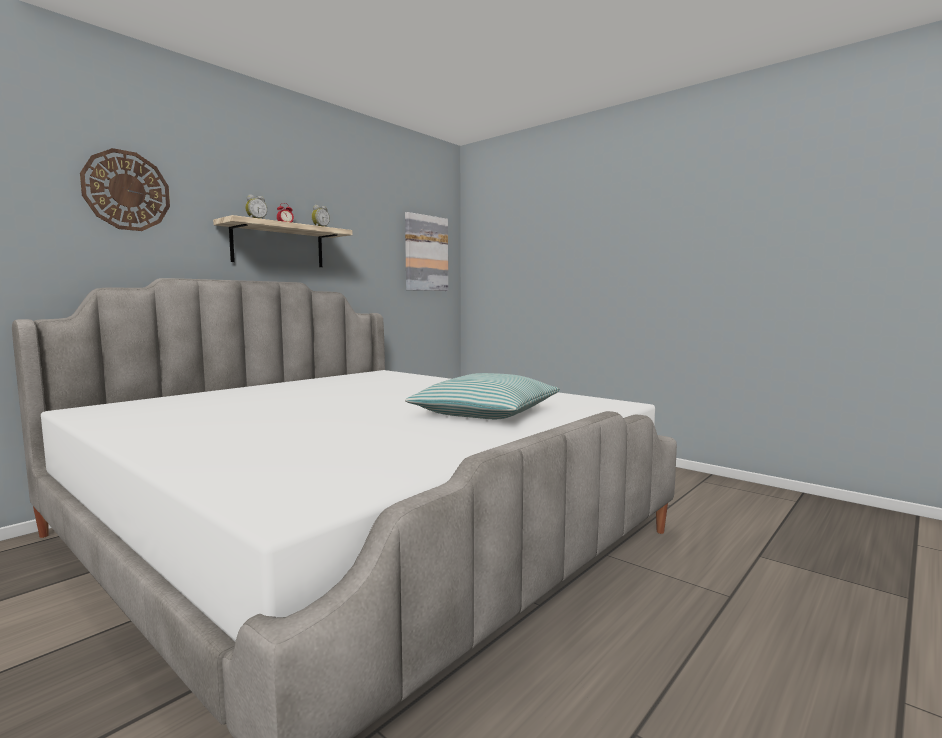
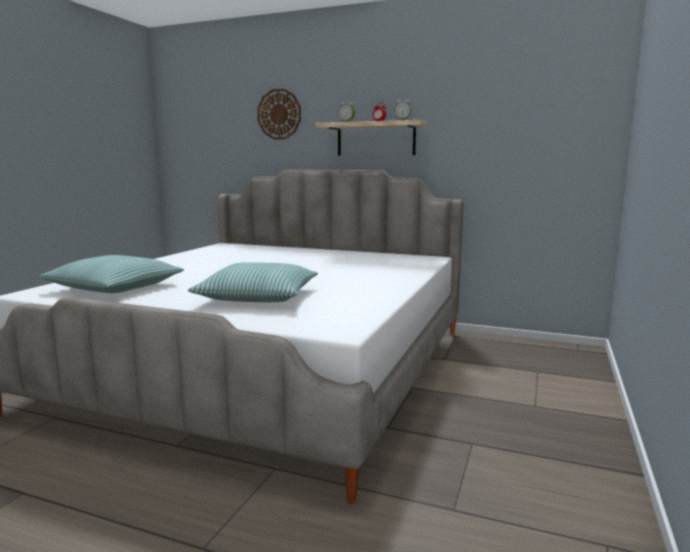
camera: 70 degrees right, 5 degrees up
(339, 459) = (115, 287): none -> pillow
(426, 253) = (558, 130): picture -> none

